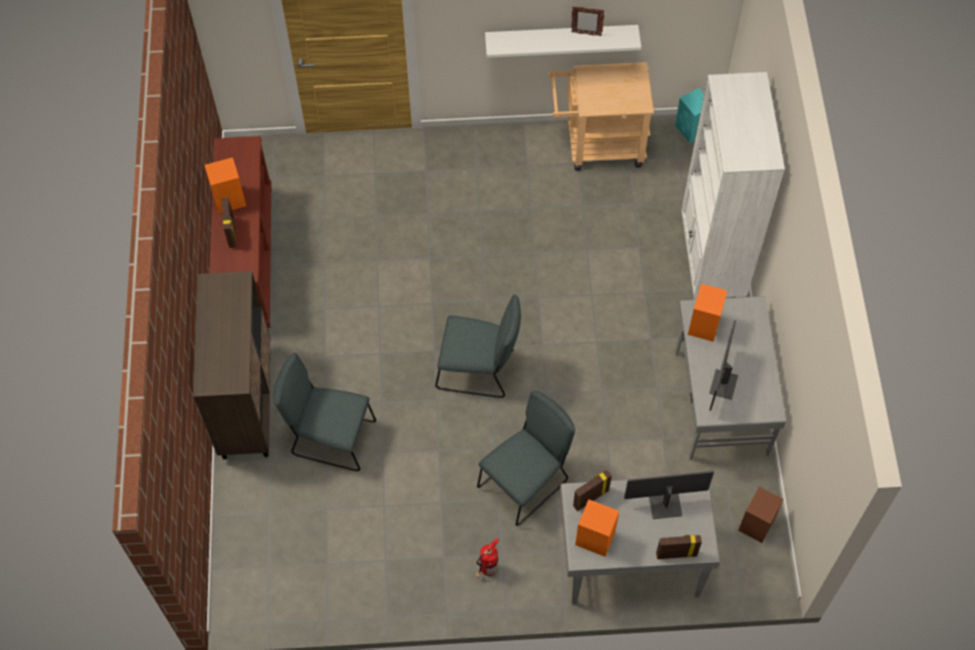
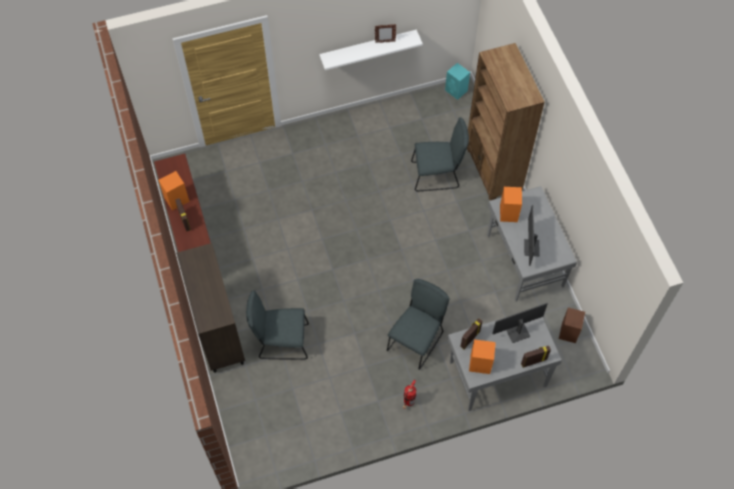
camera: 15 degrees left, 0 degrees up
(479, 370) = (365, 275): grey chair -> grey chair (437, 175)
(597, 146) = (399, 113): beige cart -> none
(711, 260) = (493, 171): white bookcase -> brown bookcase

